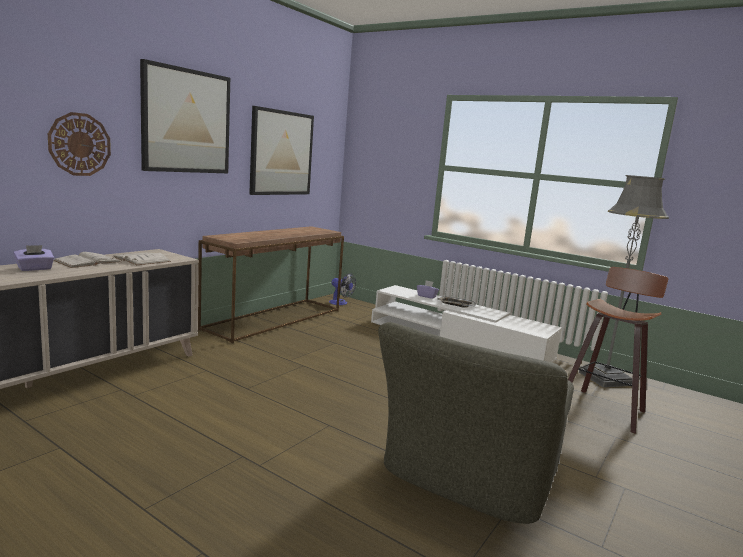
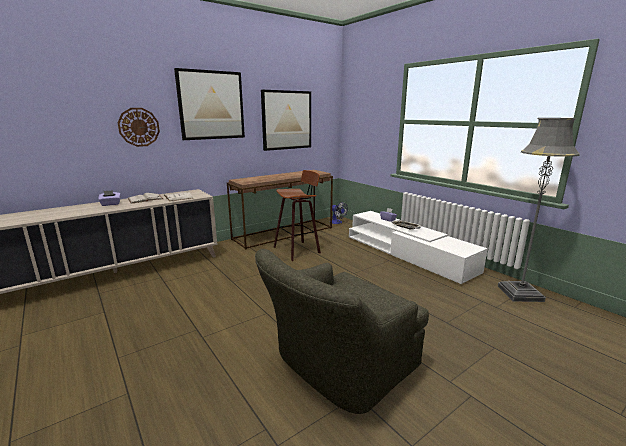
camera: 20 degrees right, 5 degrees up
(604, 408) = (500, 320): stool -> stool (298, 250)

